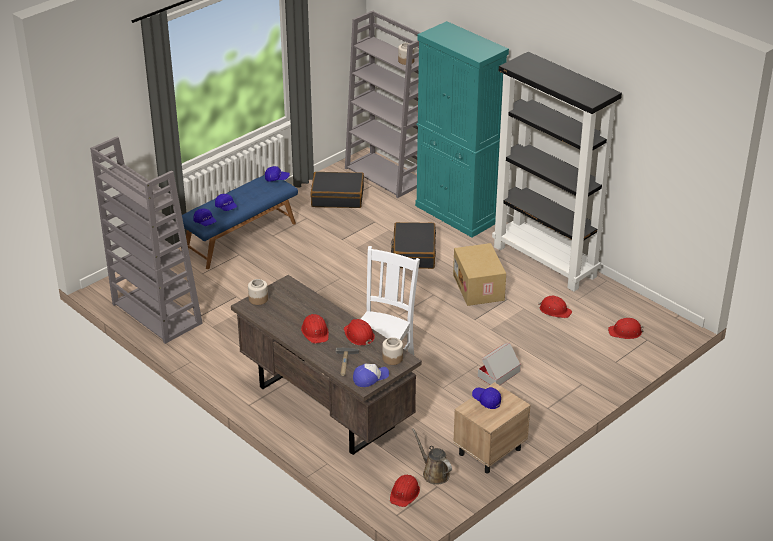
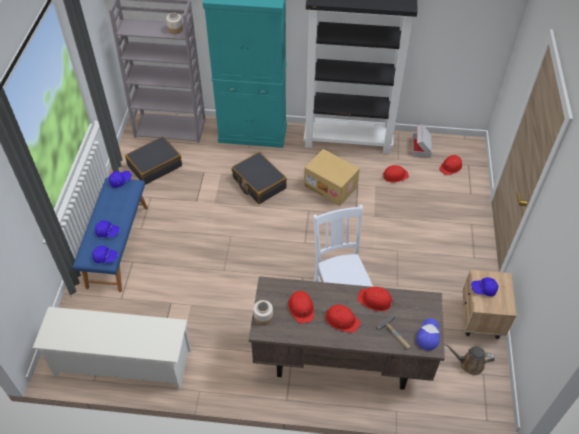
camera: 40 degrees left, 15 degrees up
(155, 314) = (122, 363): grey bookcase -> white shoe rack
(392, 358) = (421, 305): jar -> none
(405, 493) = (471, 396): red hard hat -> red hard hat (301, 308)
(498, 374) = (418, 250): cardboard box -> cardboard box (421, 147)

